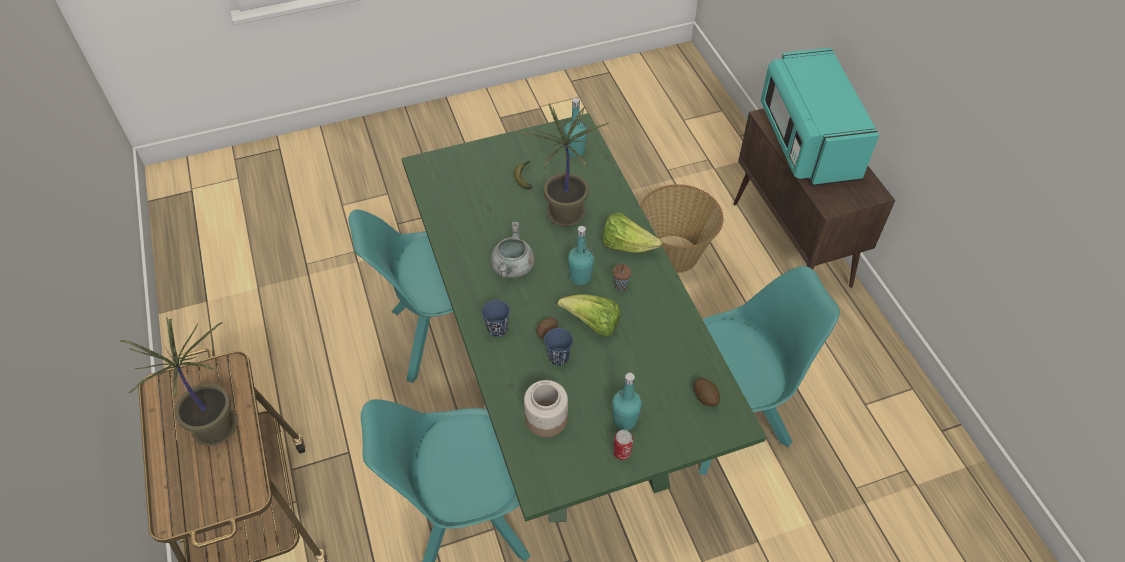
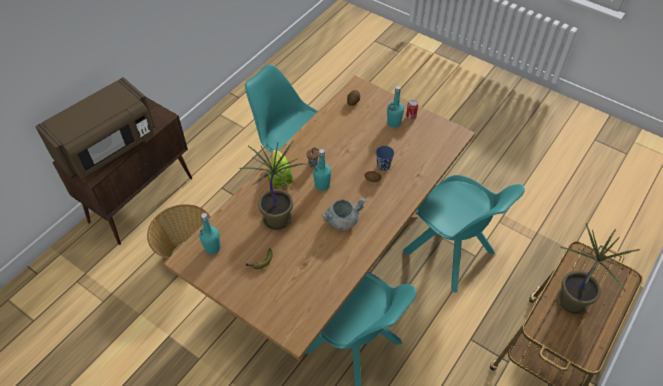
camera: 125 degrees left, 0 degrees up
(497, 329) = (391, 202): blue cup -> none
(547, 418) = (421, 151): jar -> none
(564, 378) = (330, 260): green dining table -> brown dining table
(592, 324) = (349, 163): lettuce -> none
(807, 142) = (108, 147): turquoise microwave -> brown microwave

